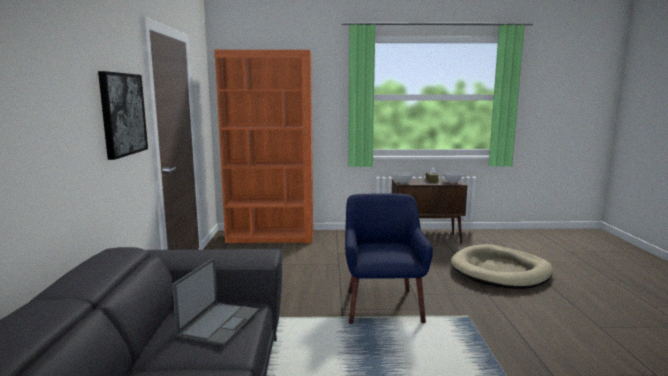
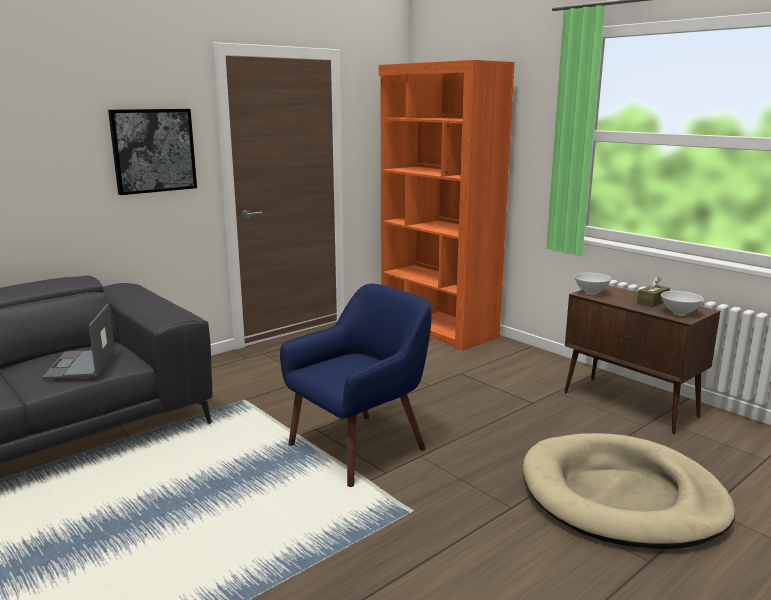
camera: 50 degrees right, 5 degrees up
(220, 322) = (81, 365): laptop -> laptop turned 105 degrees clockwise

